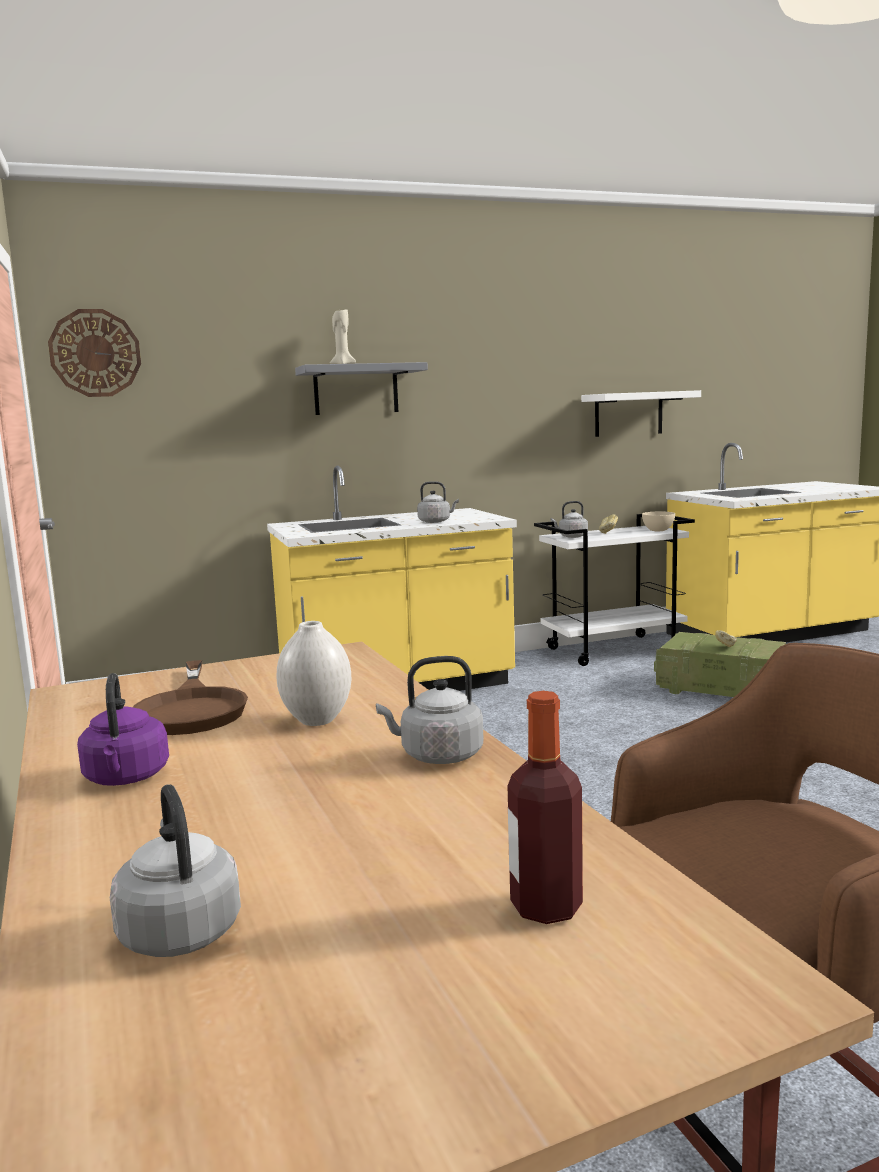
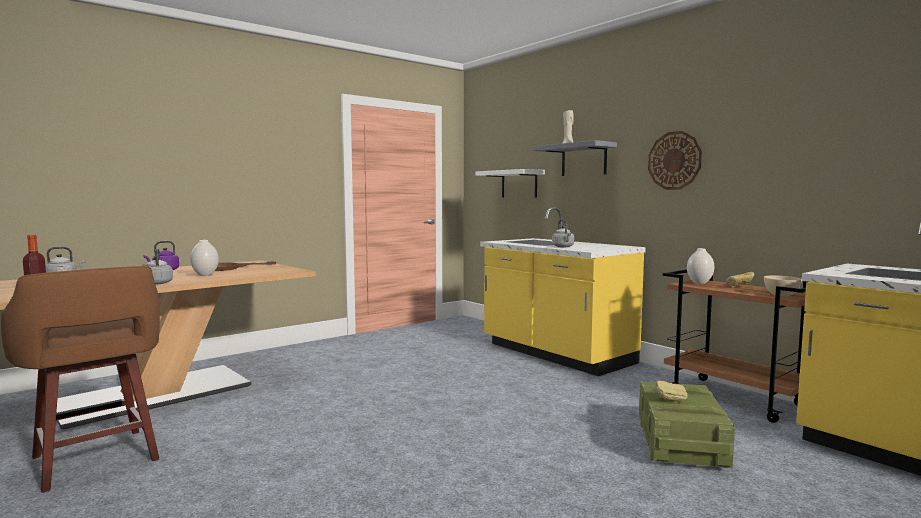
camera: 70 degrees right, 5 degrees down
(95, 353) = (482, 145): wall clock -> wall clock (674, 160)
(571, 536) = (699, 283): grey kettle -> white vase
(613, 650) = (736, 399): white cart -> brown cart
(628, 414) = (806, 178): white shelf -> white shelf (519, 184)

